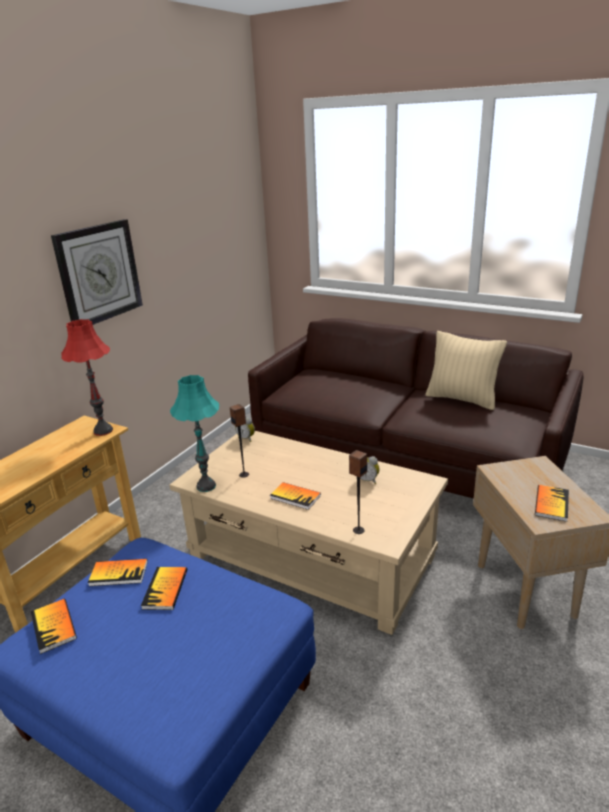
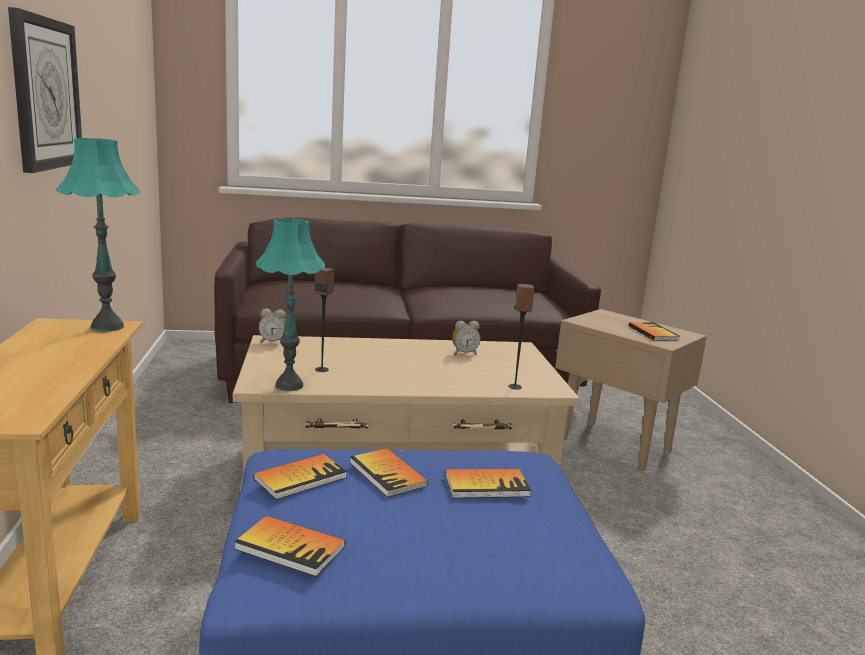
camera: 40 degrees left, 10 degrees down
(103, 431) = (107, 327): red table lamp -> turquoise table lamp
(295, 497) = (411, 376): book -> book (486, 485)
(462, 399) = (466, 288): beige pillow -> none

